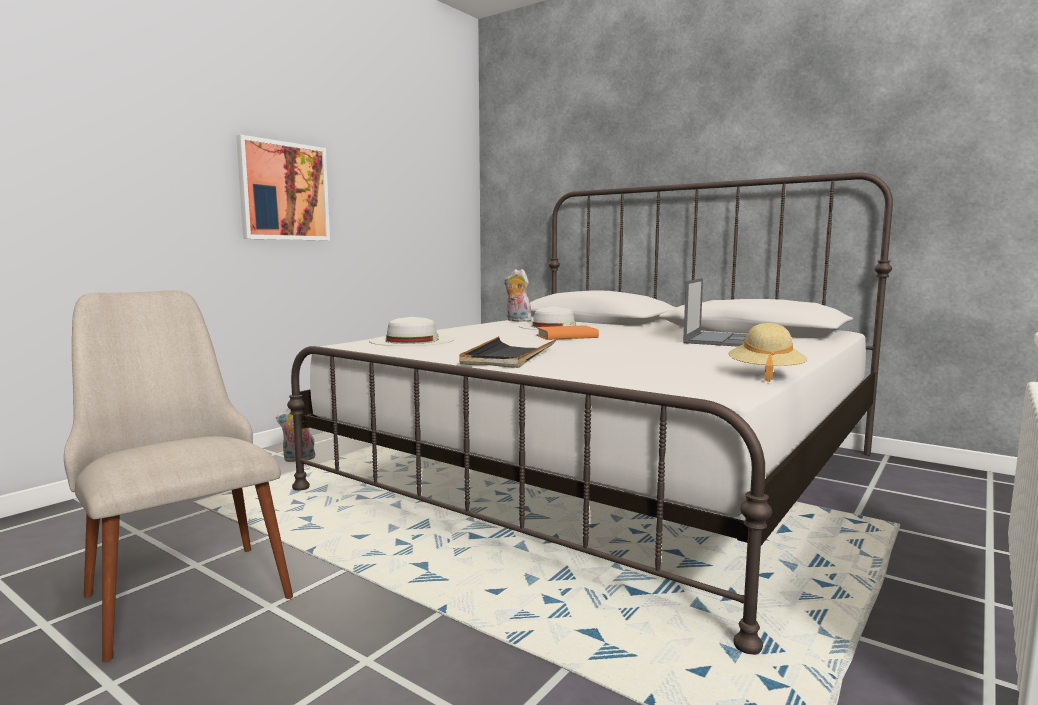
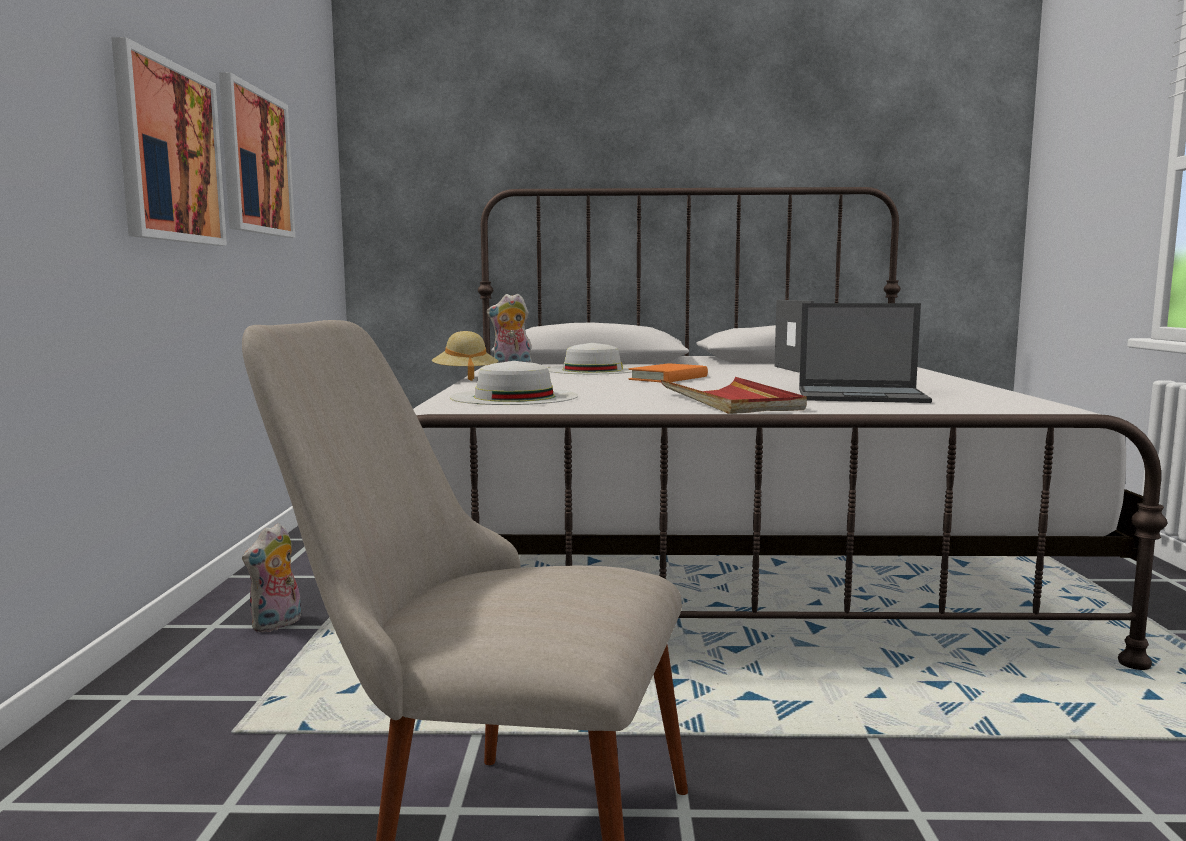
camera: 35 degrees left, 0 degrees up
(373, 189) = (255, 162): none -> picture
(508, 356) = (730, 401): black tray -> red tray
(621, 363) = (862, 396): none -> laptop
(765, 374) = (1013, 392): beige hat -> beige hat (465, 377)

